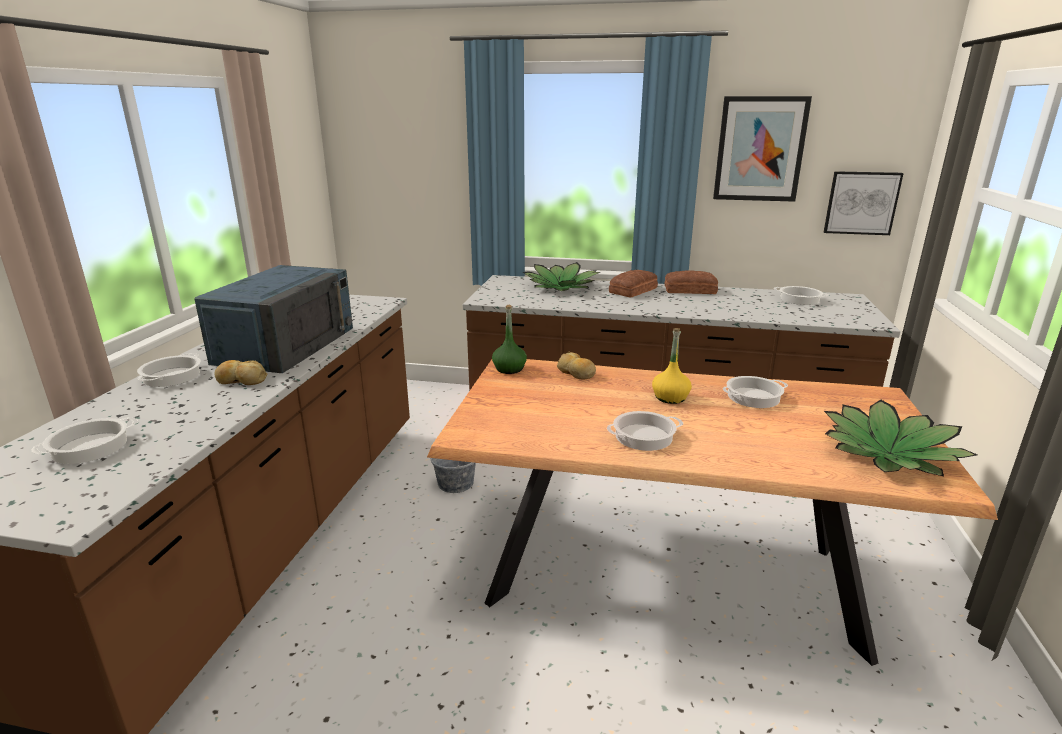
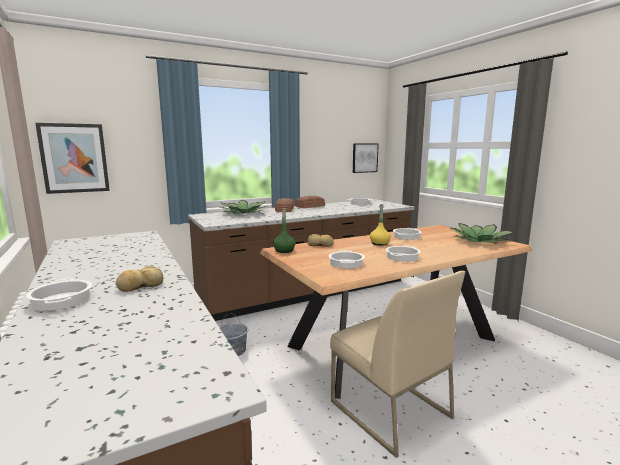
camera: 40 degrees left, 10 degrees down
(89, 448) = (103, 355): cooking pot -> cooking pot (346, 263)
(286, 344) = (124, 263): blue microwave -> none
(526, 657) = (389, 409): none -> beige chair
(760, 149) = (322, 133): picture -> picture (74, 158)

